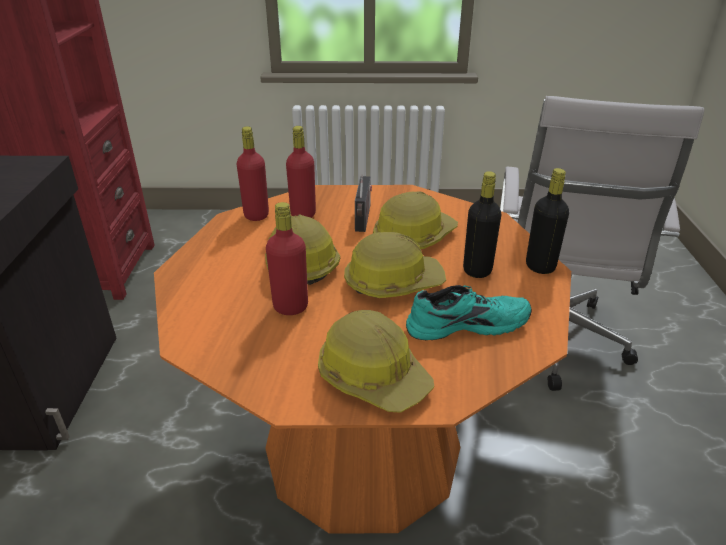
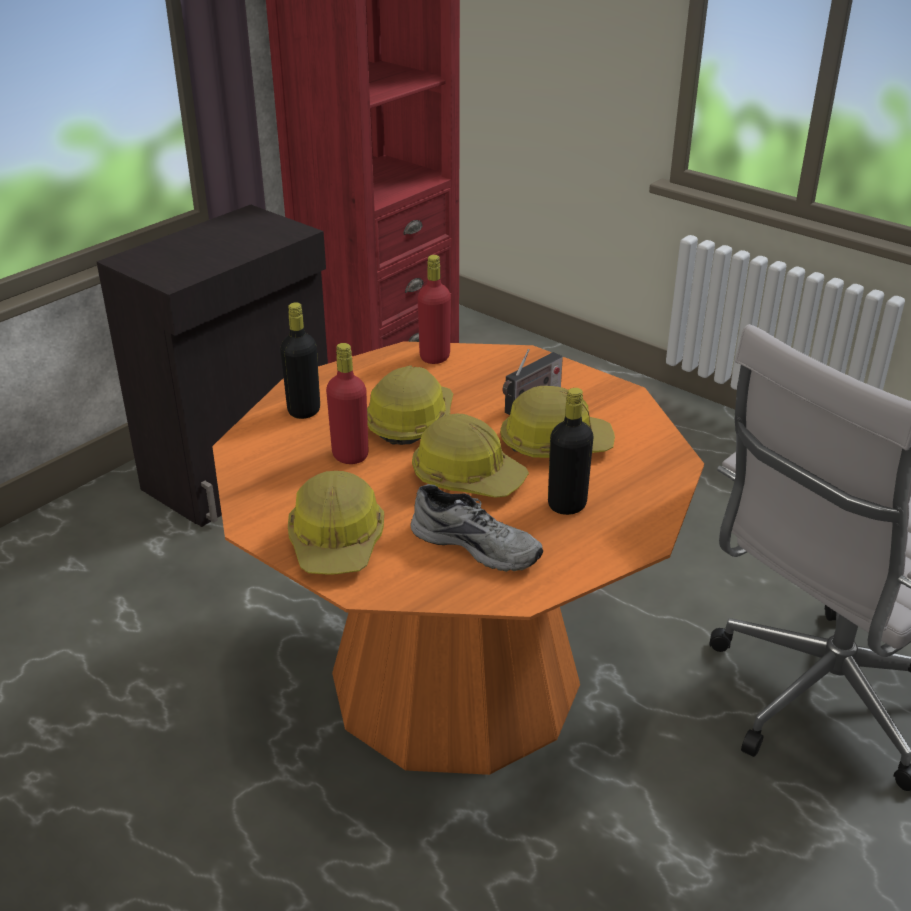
camera: 40 degrees right, 0 degrees up
(303, 214) = (479, 374): red bottle -> none
(466, 323) = (478, 544): turquoise shoe -> grey shoe
(540, 266) = (641, 533): black bottle -> black bottle (304, 411)

